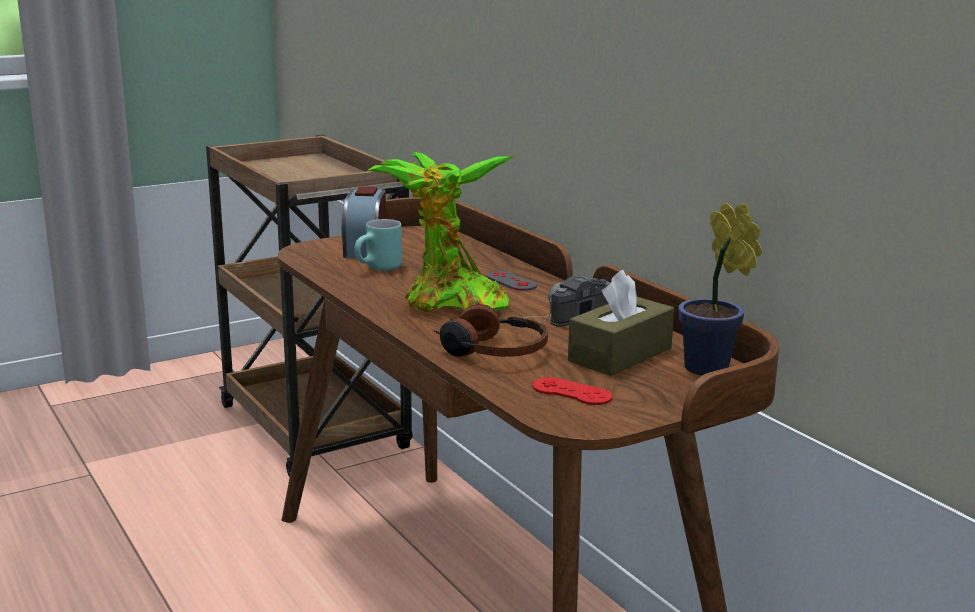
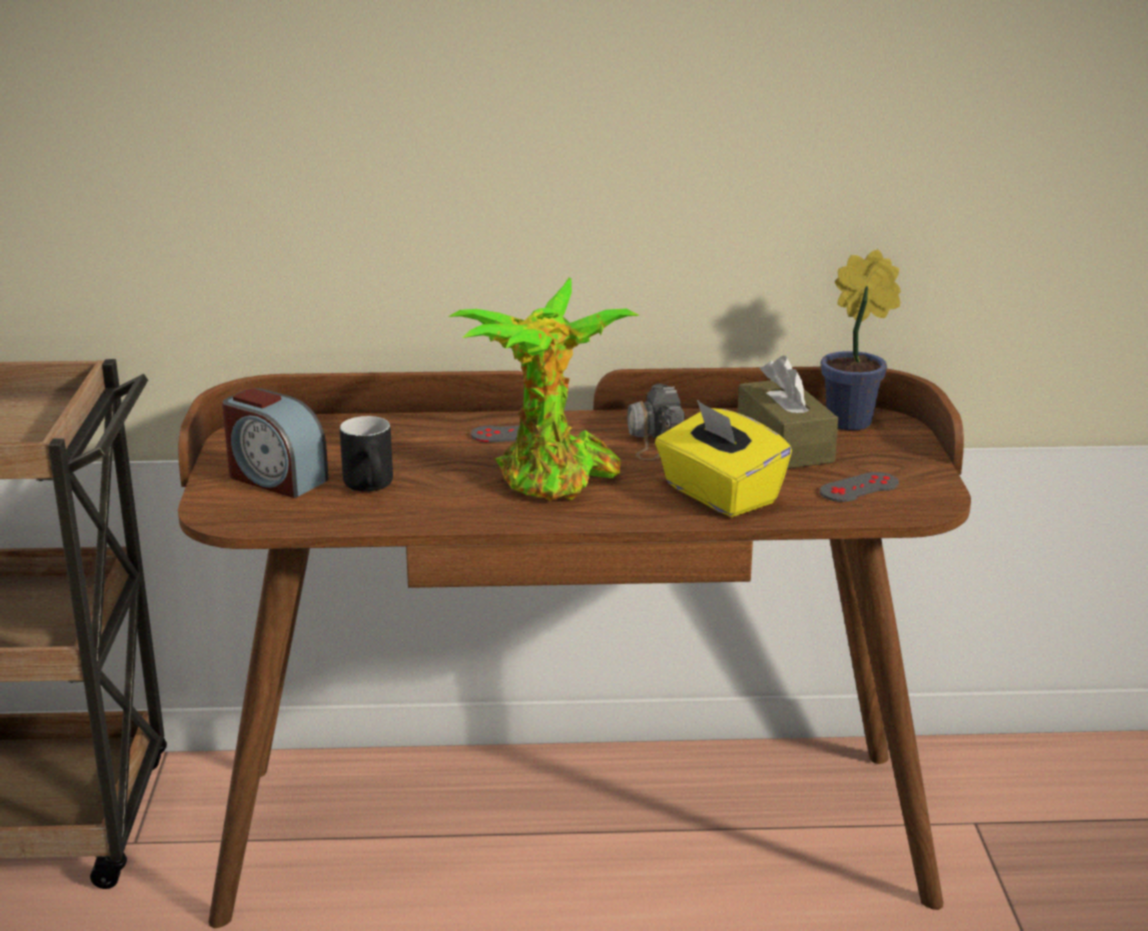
camera: 60 degrees left, 5 degrees up
(379, 269) = (374, 488): turquoise mug -> black mug
(491, 351) = (719, 495): headphones -> yellow tissue box
(572, 392) = (859, 488): red game controller -> grey game controller

